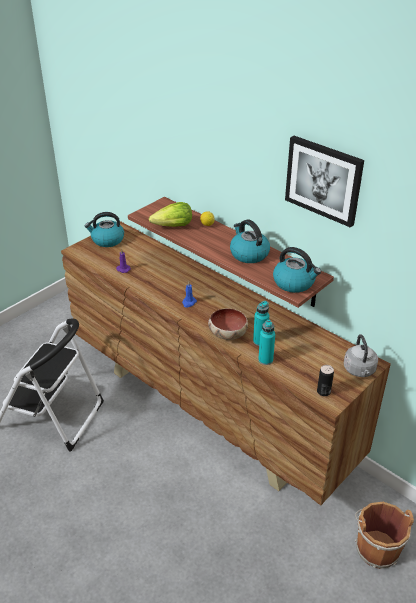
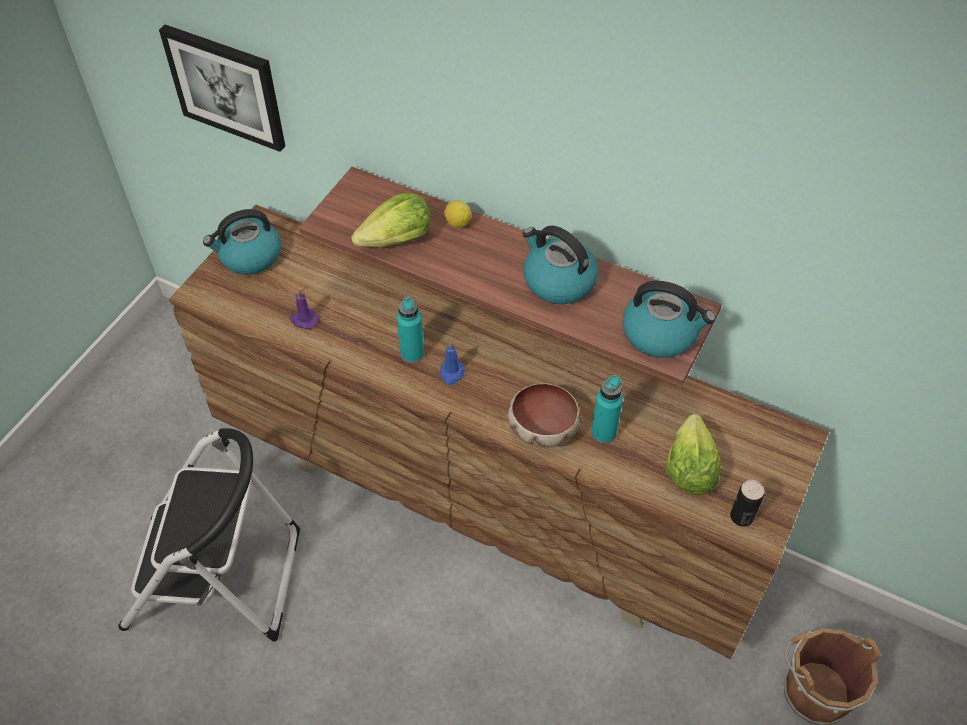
camera: 15 degrees left, 15 degrees up
(265, 360) = (625, 471): turquoise bottle -> turquoise bottle (412, 353)
(302, 365) = (689, 468): none -> lettuce
(324, 180) = (710, 156): picture -> picture (226, 86)
(359, 370) = (785, 458): grey kettle -> none

